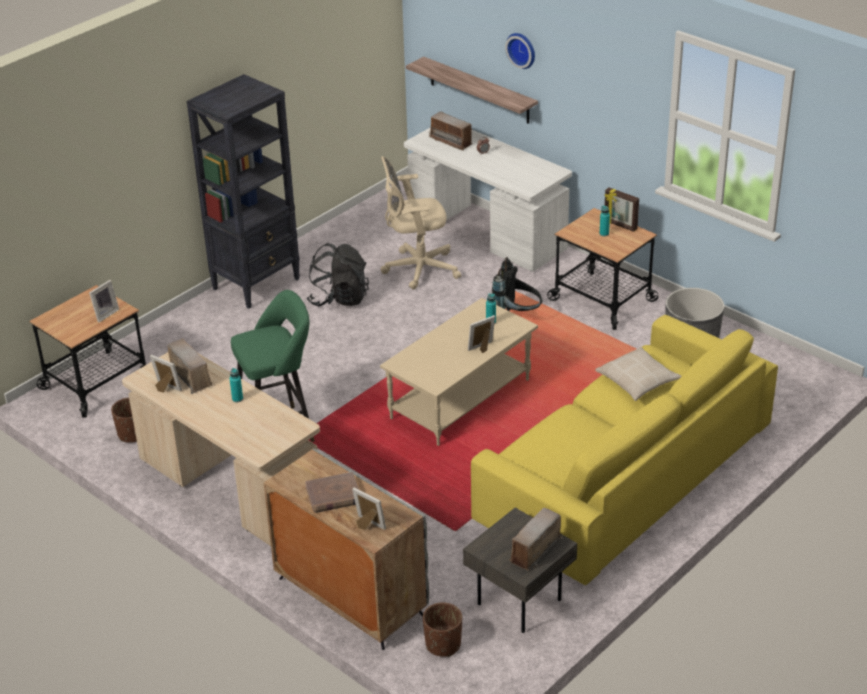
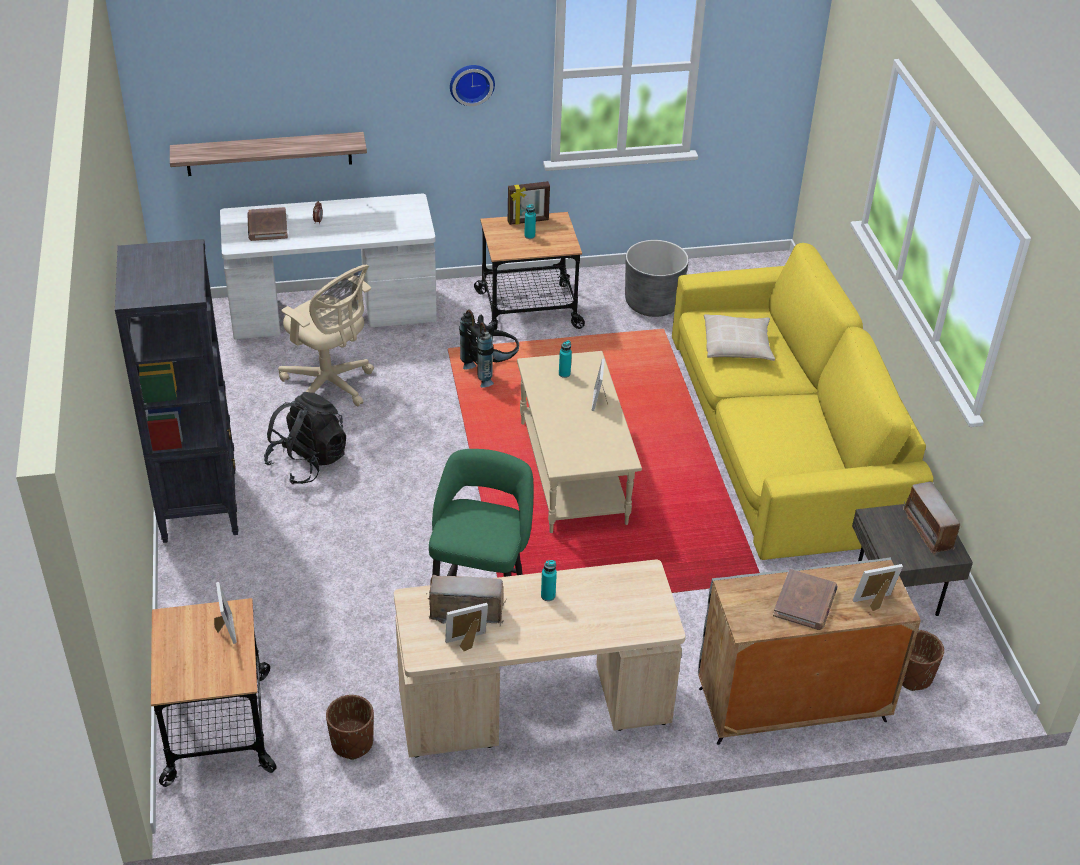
camera: 55 degrees left, 5 degrees up
(417, 269) = (330, 385): beige office chair -> beige office chair turned 75 degrees counterclockwise
(451, 141) = (267, 227): radio -> brown book
(522, 49) = (334, 79): wall clock -> wall clock (471, 83)

